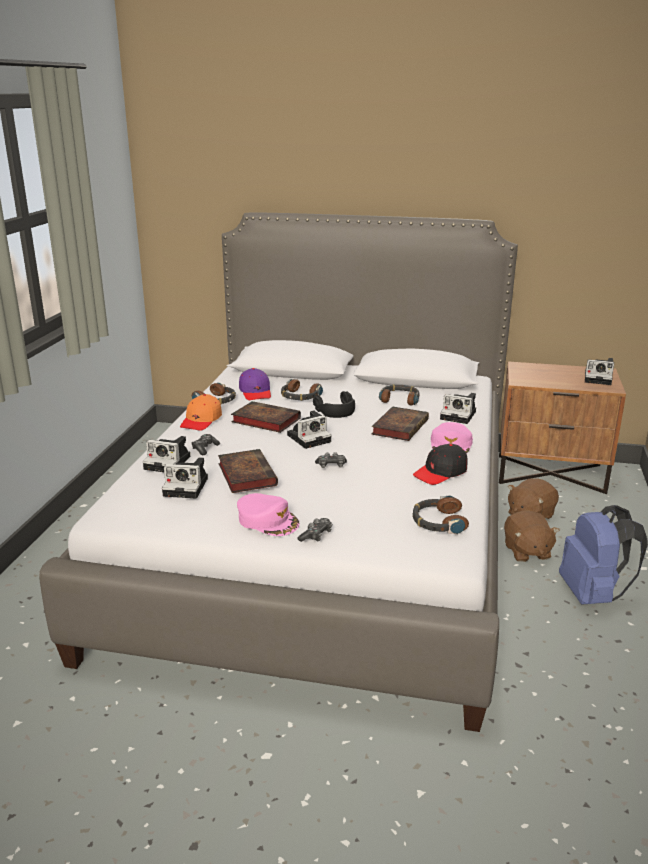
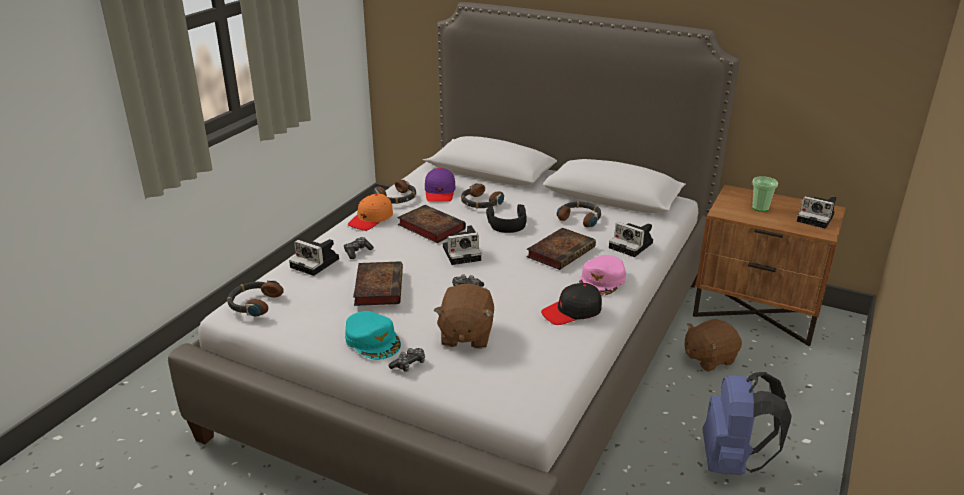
camera: 15 degrees right, 5 degrees up
(188, 487) = (318, 292): camera -> none
(268, 520) = (373, 340): pink cap -> turquoise cap
(438, 522) = (536, 369): headphones -> headphones (254, 303)
(526, 551) = (684, 399): brown plush toy -> brown plush toy (465, 335)
(549, 375) = (760, 208): none -> cup

